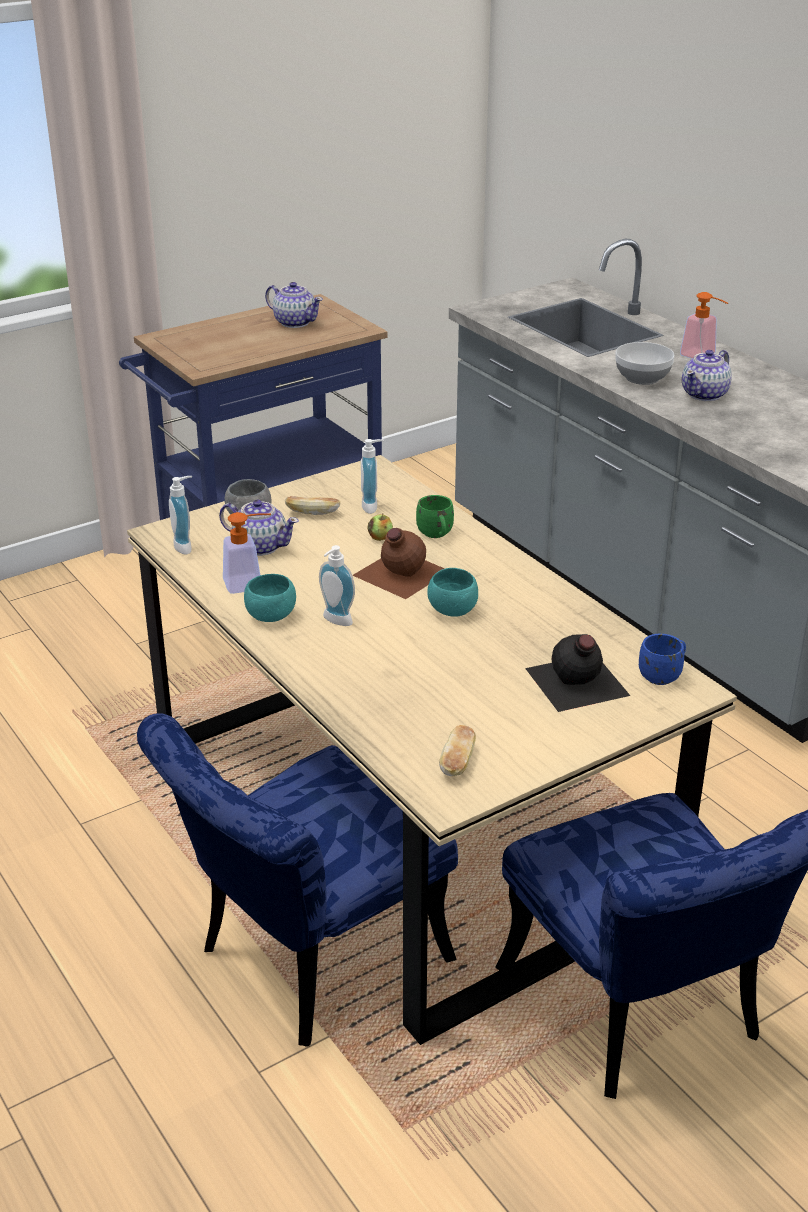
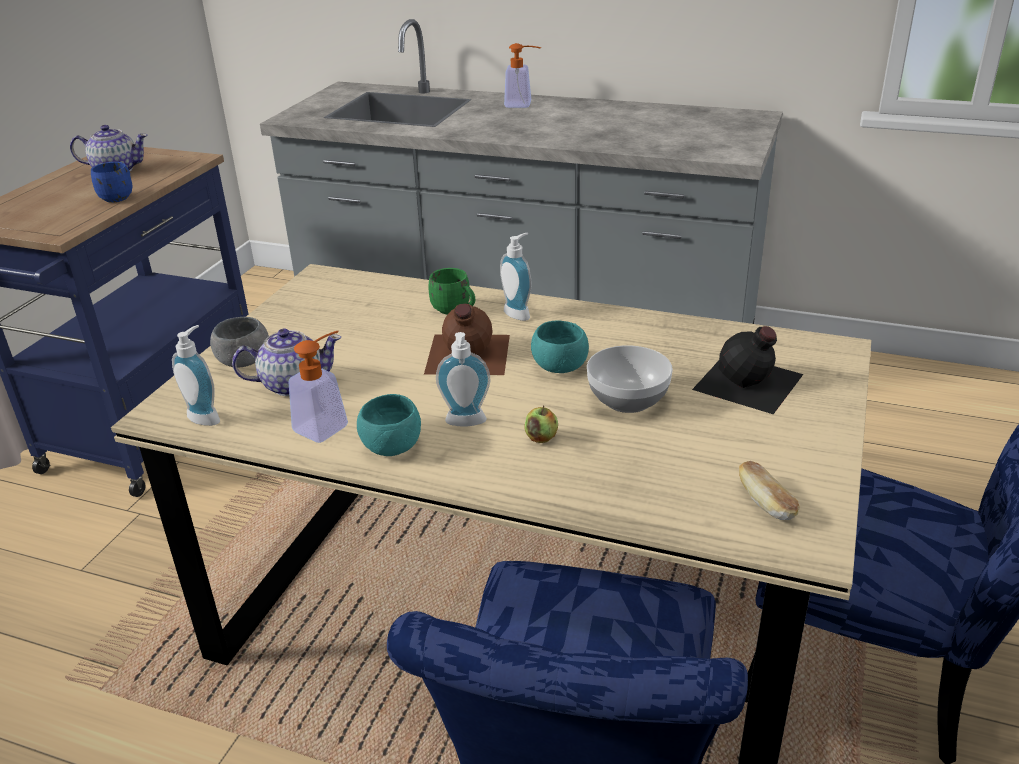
camera: 35 degrees left, 0 degrees up
(312, 513) = (309, 334): bread -> none
(373, 506) = (362, 307): soap dispenser -> soap dispenser (519, 313)
(380, 537) = (406, 331): apple -> apple (541, 438)
(642, 377) = (501, 128): bowl -> bowl (627, 398)
(663, 675) = (800, 347): blue mug -> blue mug (119, 196)
(705, 394) = (566, 127): teapot -> none

